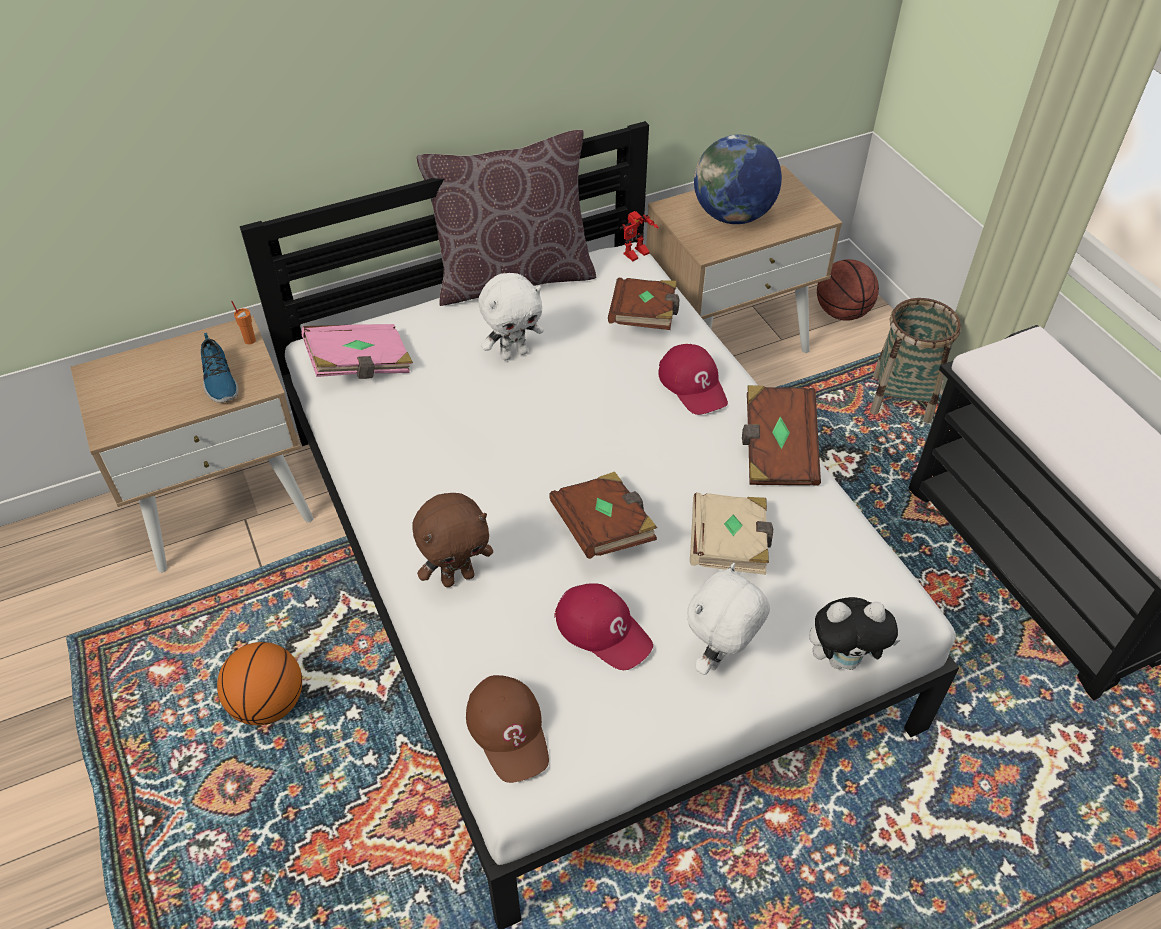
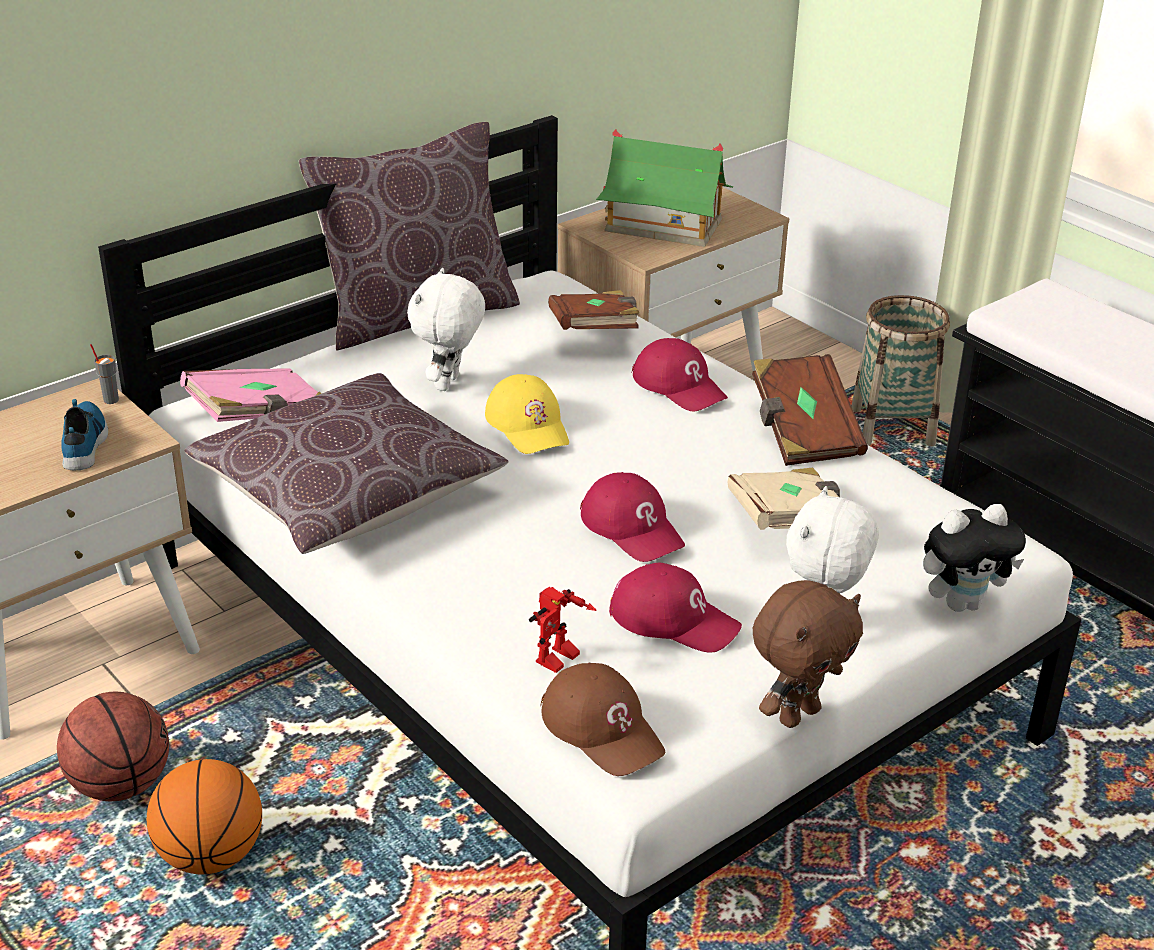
camera: 15 degrees left, 15 degrees down
(218, 380) = (85, 442): shoe -> shoe turned 150 degrees counterclockwise
(250, 340) = (111, 400): orange cup -> grey cup
(401, 452) = (348, 492): none -> brown pillow
(458, 577) = (473, 598): brown plush toy -> brown plush toy (797, 714)
(513, 353) = (449, 384): white plush toy -> white plush toy turned 150 degrees clockwise
(558, 408) = (528, 425): none -> yellow cap
(604, 528) = (633, 527): brown book -> red cap
(637, 256) = (559, 280): toy robot -> toy robot (560, 662)
(733, 216) = (662, 225): globe -> toy house
(842, 312) = (790, 356): basketball -> basketball (120, 784)

